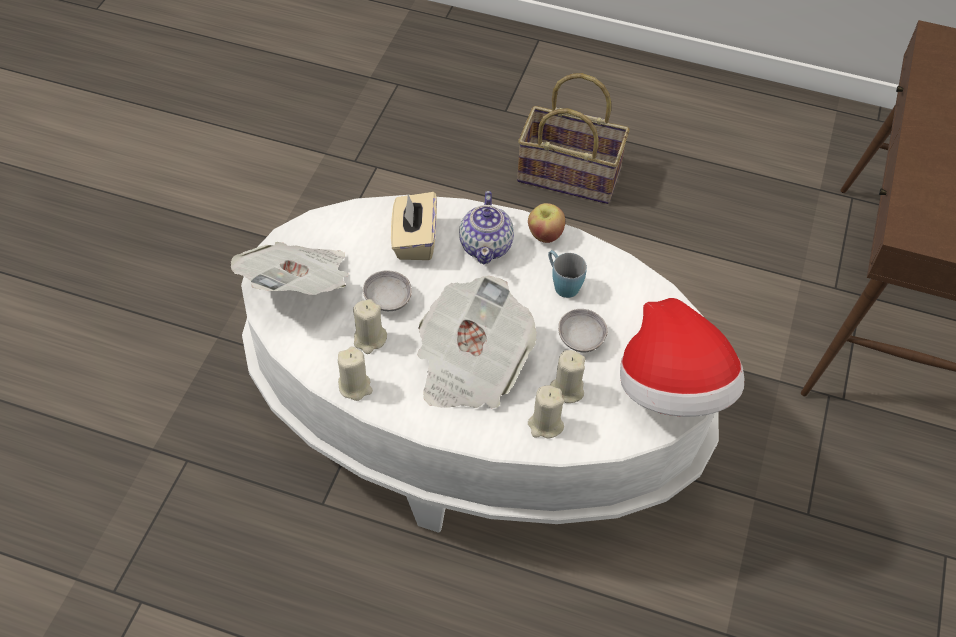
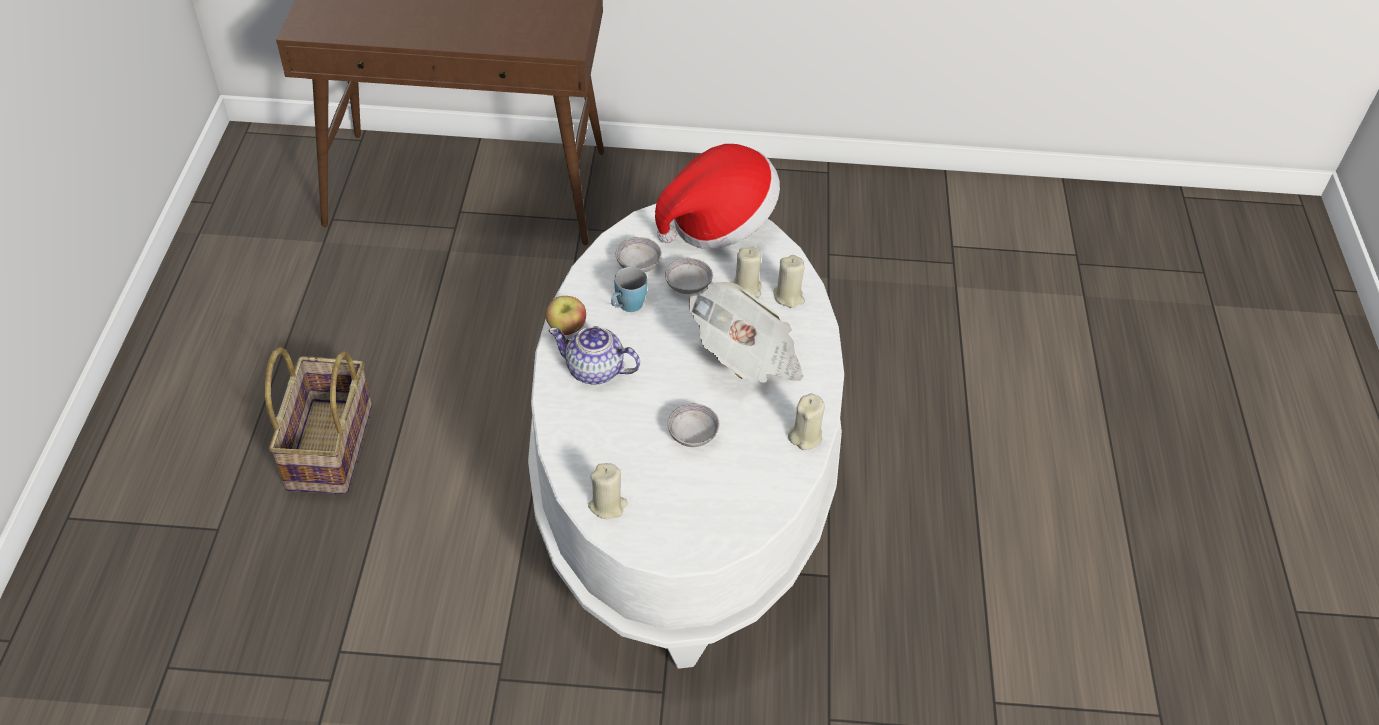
camera: 105 degrees left, 5 degrees down
(299, 286) = (701, 515): newspaper -> none
(369, 339) = (747, 438): beige candle -> beige candle (608, 505)
(414, 240) = (605, 430): beige tissue box -> none
(486, 245) = (595, 370): teapot -> teapot turned 150 degrees counterclockwise
(620, 305) = (638, 265): none -> grey bowl

